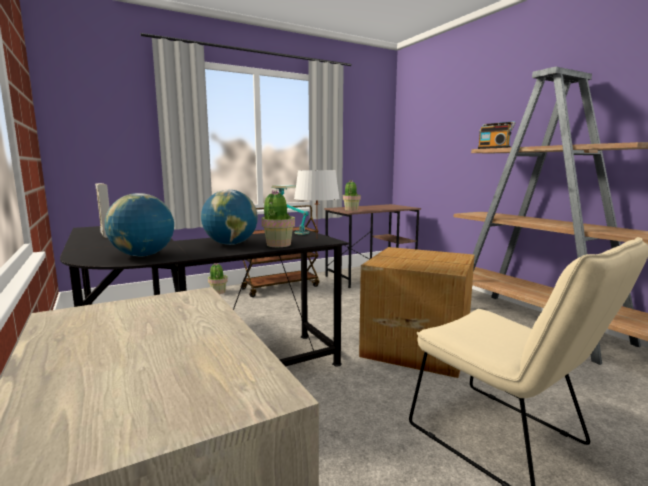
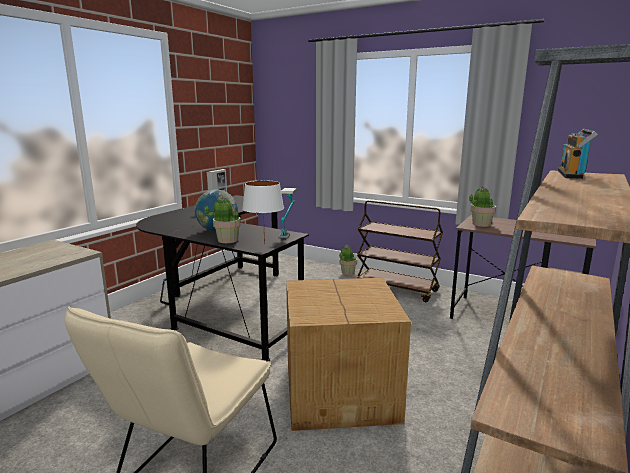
camera: 60 degrees right, 5 degrees up
(143, 255) = (166, 225): globe -> none

